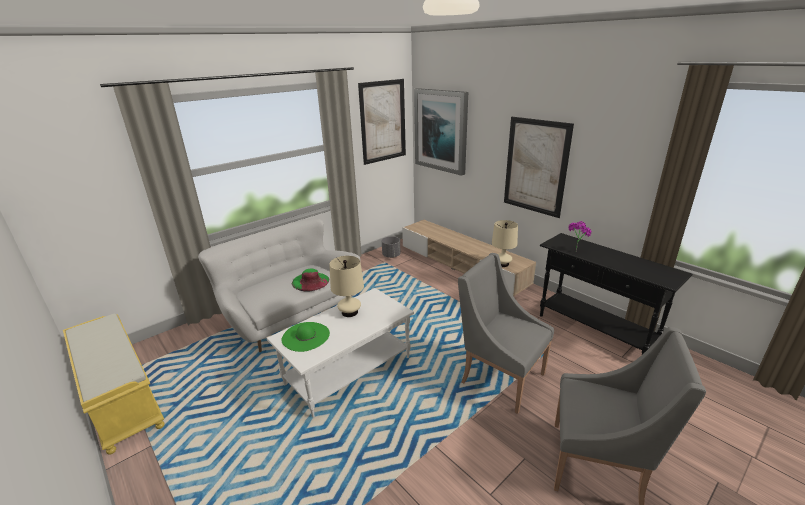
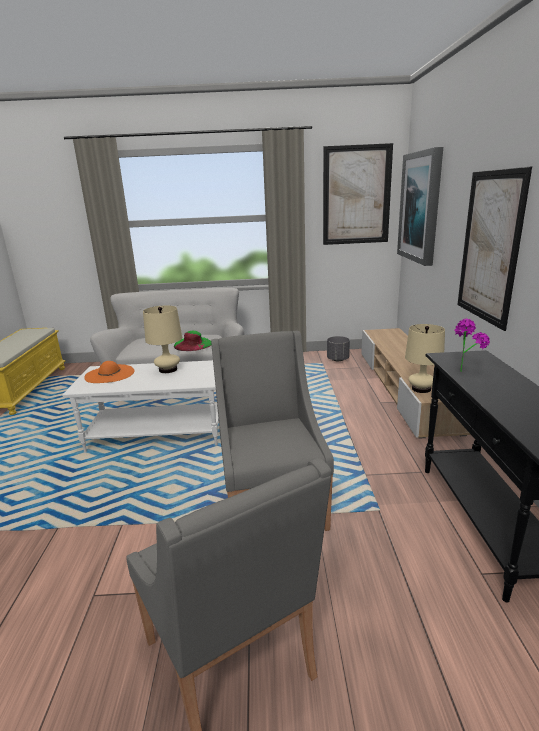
camera: 40 degrees right, 5 degrees down
(305, 336) = (109, 374): green hat -> orange hat

